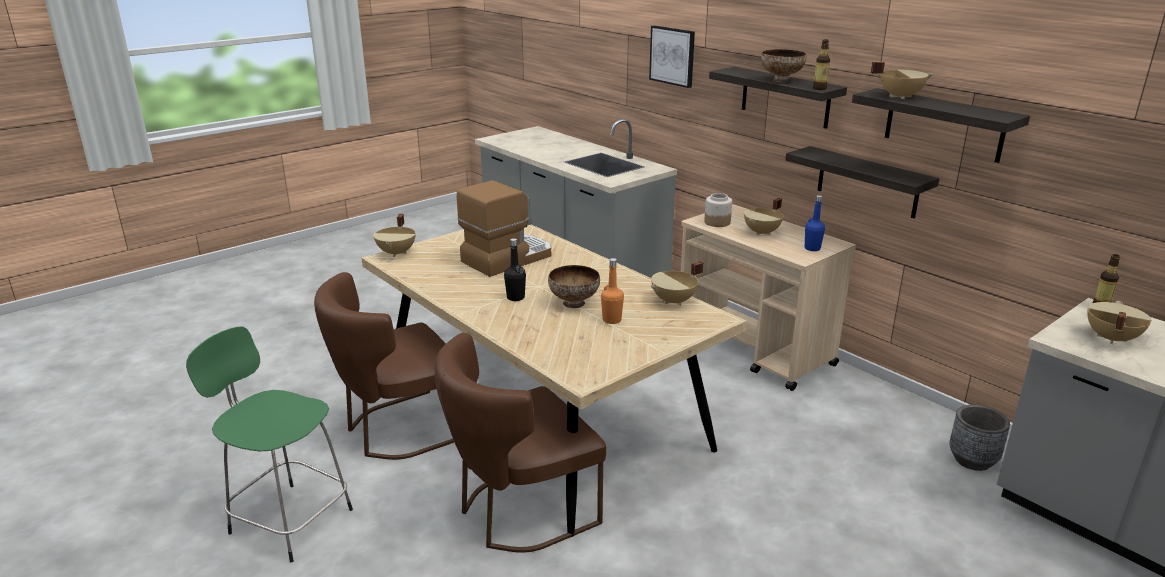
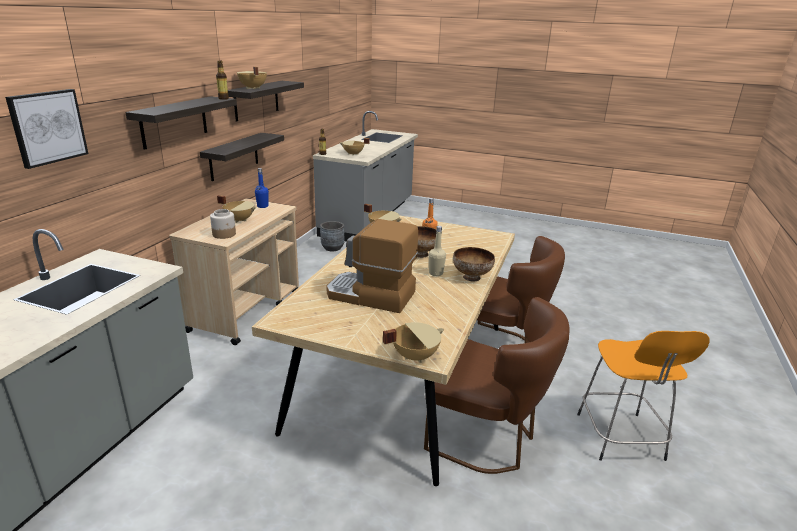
camera: 120 degrees left, 0 degrees up
(288, 520) = (620, 439): green stool -> orange stool
(515, 297) = (436, 273): black bottle -> beige bottle
(781, 80) = (194, 103): bowl -> bowl (471, 277)

